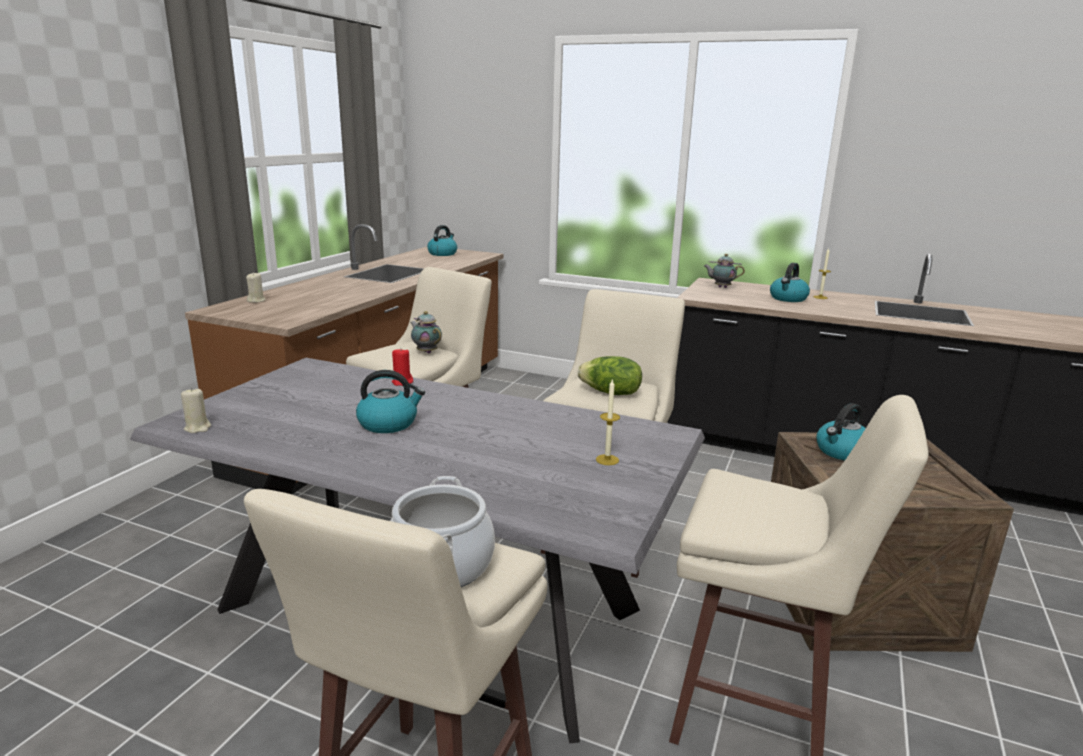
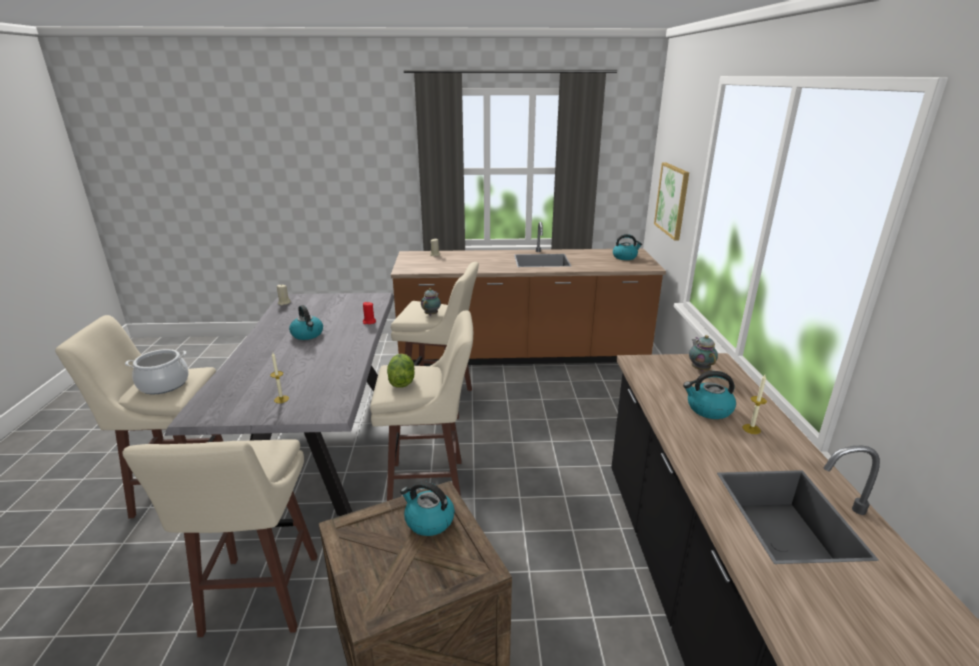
camera: 65 degrees right, 5 degrees up
(481, 177) = (672, 200): none -> picture

